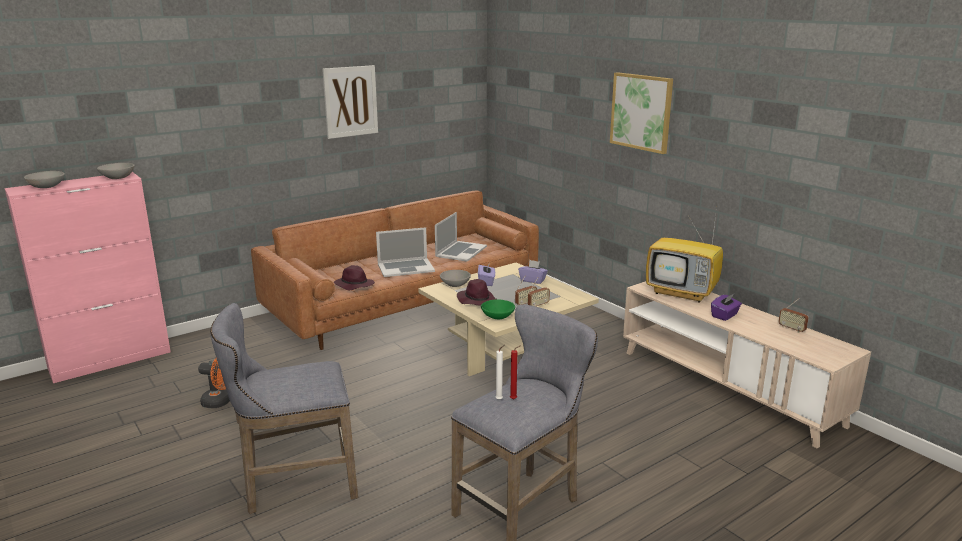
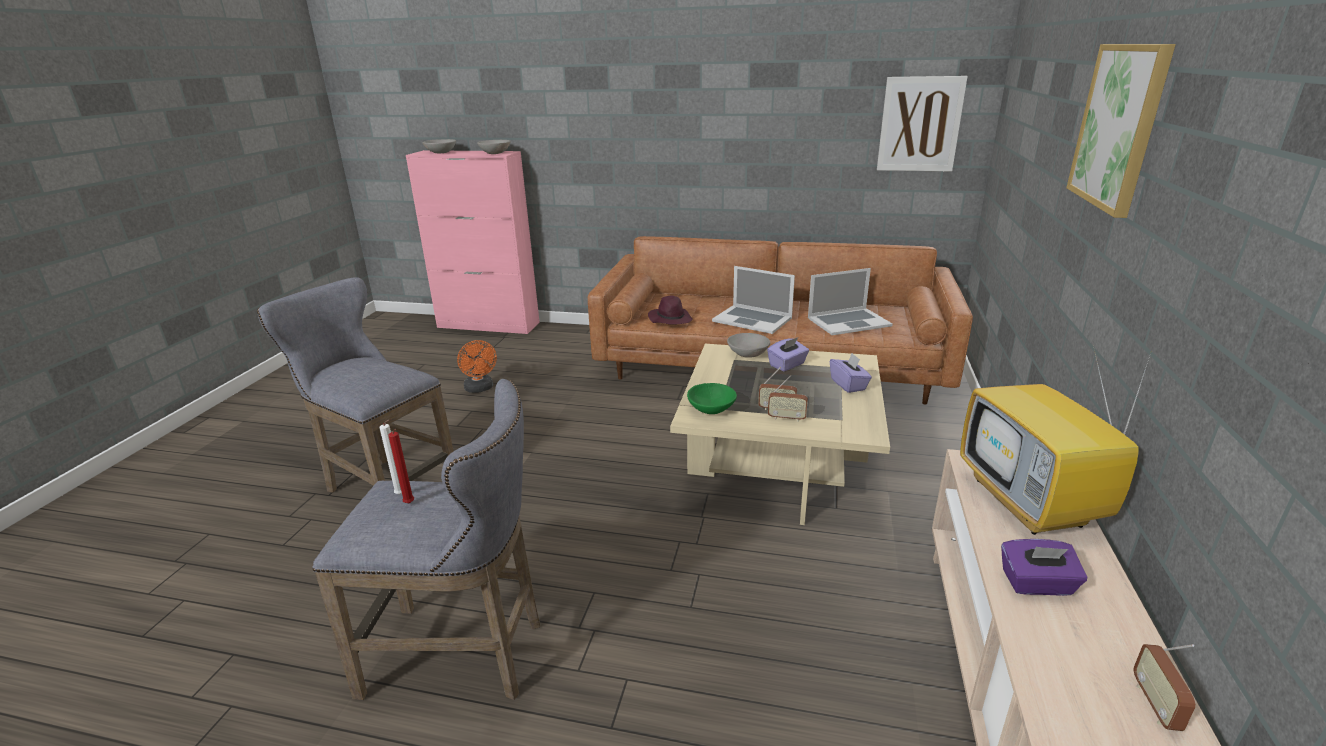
camera: 50 degrees right, 5 degrees up
(350, 101) = (766, 97): picture -> picture (920, 124)
(476, 300) = (731, 380): purple hat -> none

